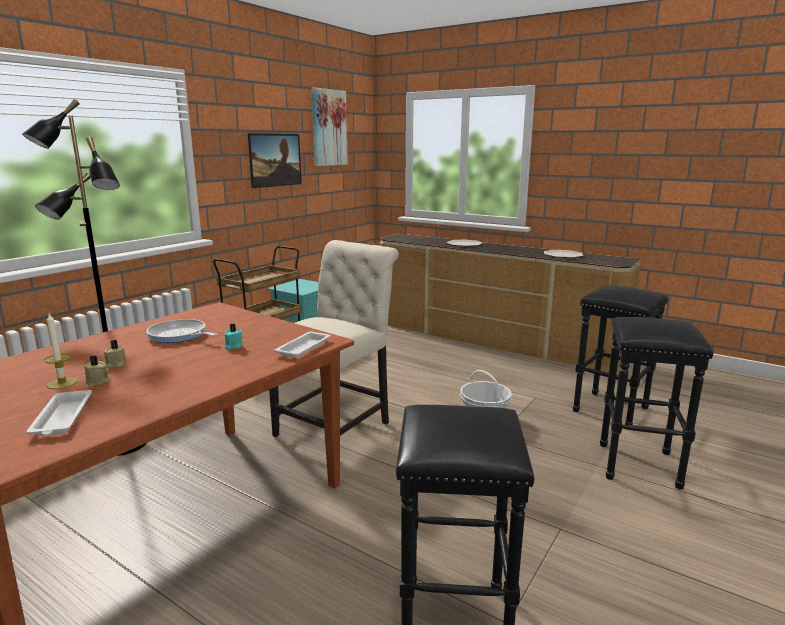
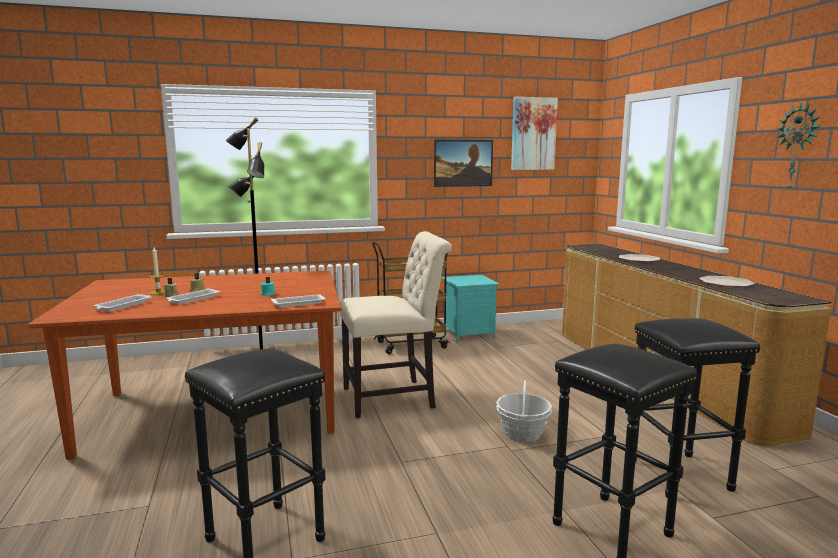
camera: 40 degrees right, 5 degrees down
(150, 378) = (192, 299): none -> white tray
(179, 335) = (258, 283): frying pan -> none
(591, 145) = (798, 147): none -> wall clock

